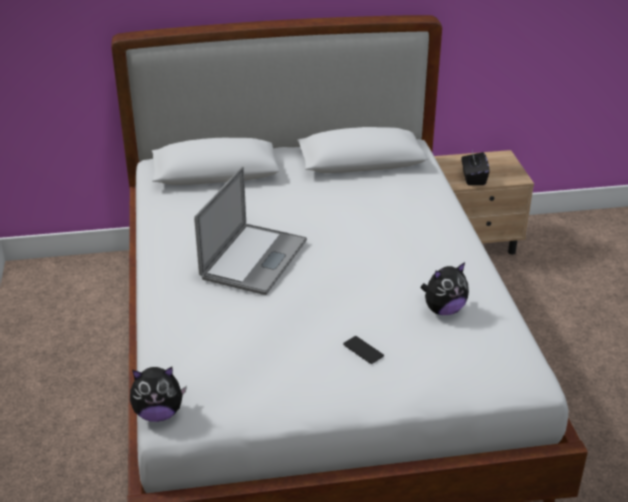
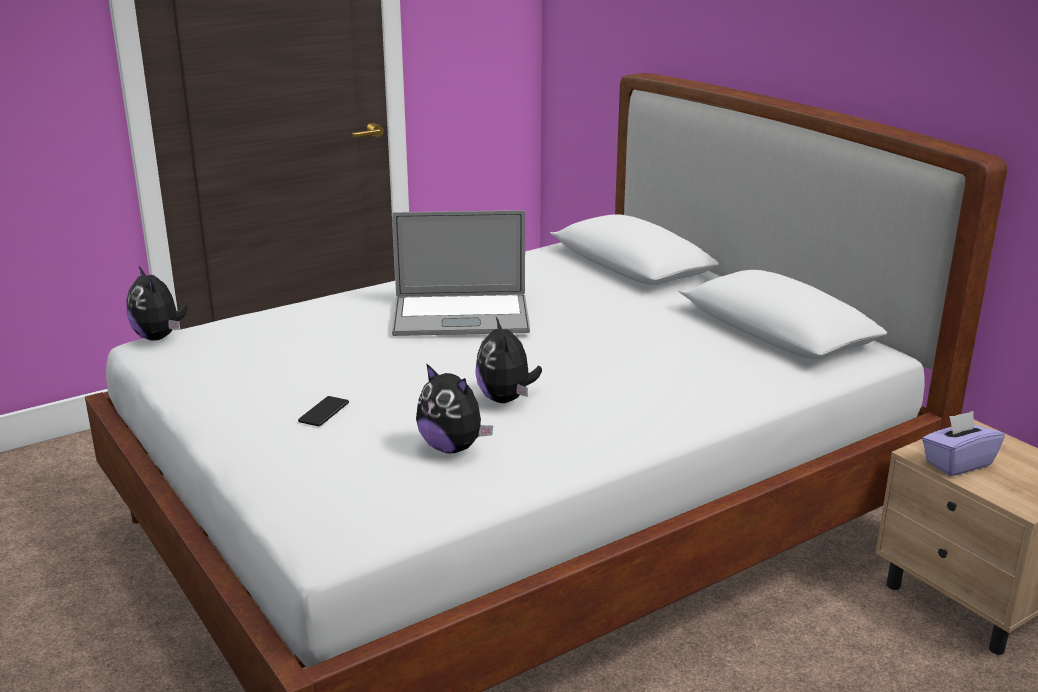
camera: 65 degrees right, 10 degrees down
(391, 275) = (506, 399): none -> plush toy
(473, 178) = (957, 463): black tissue box -> purple tissue box

